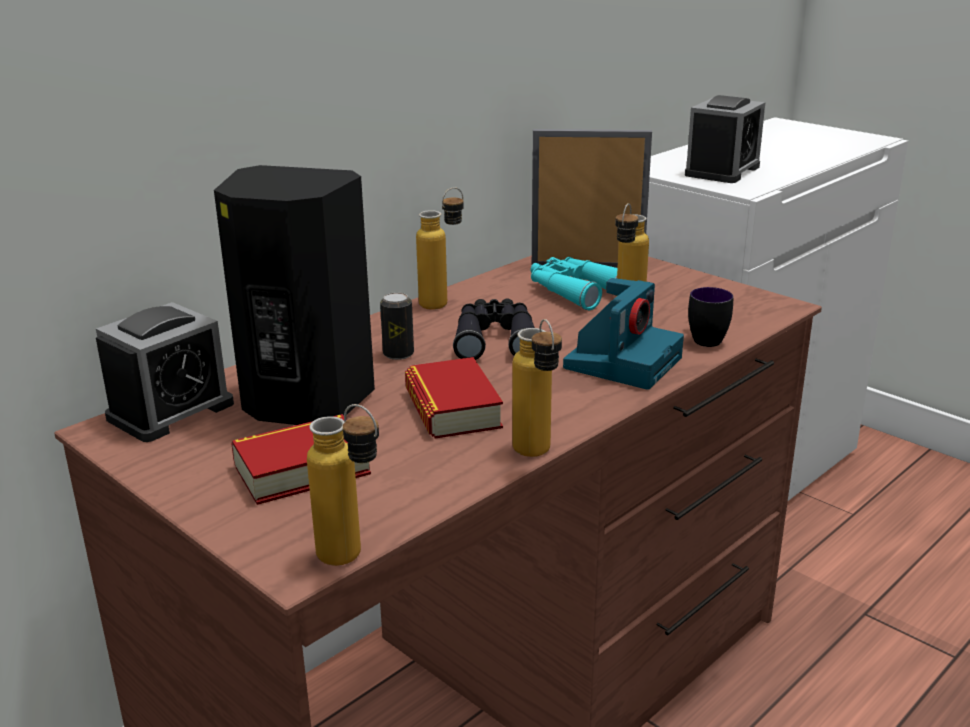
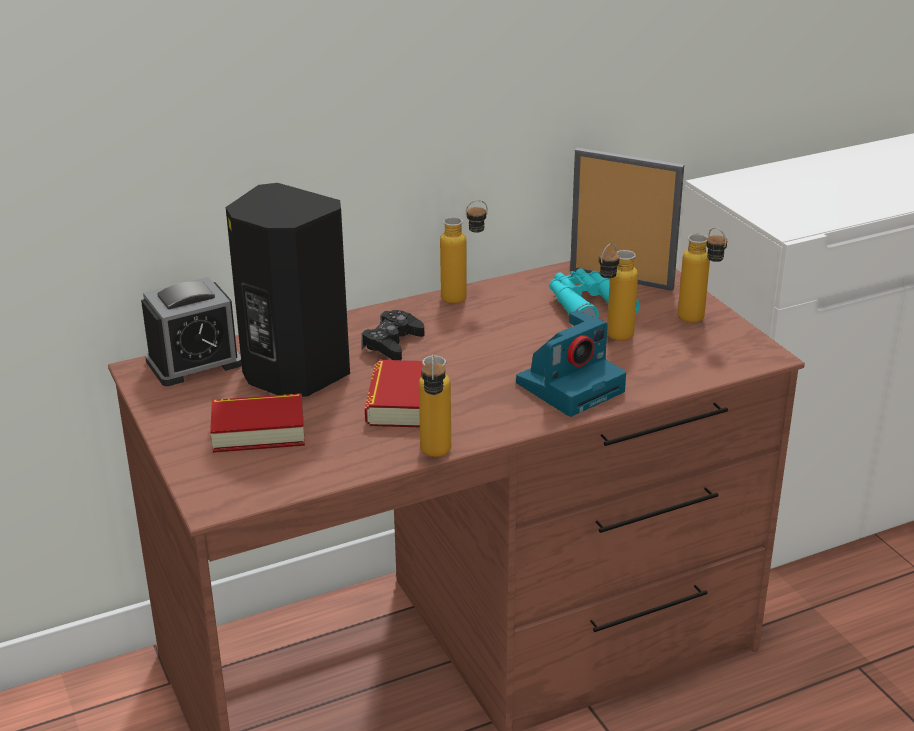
camera: 20 degrees right, 5 degrees up
(353, 560) = (252, 508): bottle -> bottle (698, 321)
(398, 354) = (392, 343): can -> black game controller
(495, 339) = (481, 344): black binoculars -> none
(703, 338) = (661, 376): mug -> none
(722, 171) = (791, 200): alarm clock -> none

